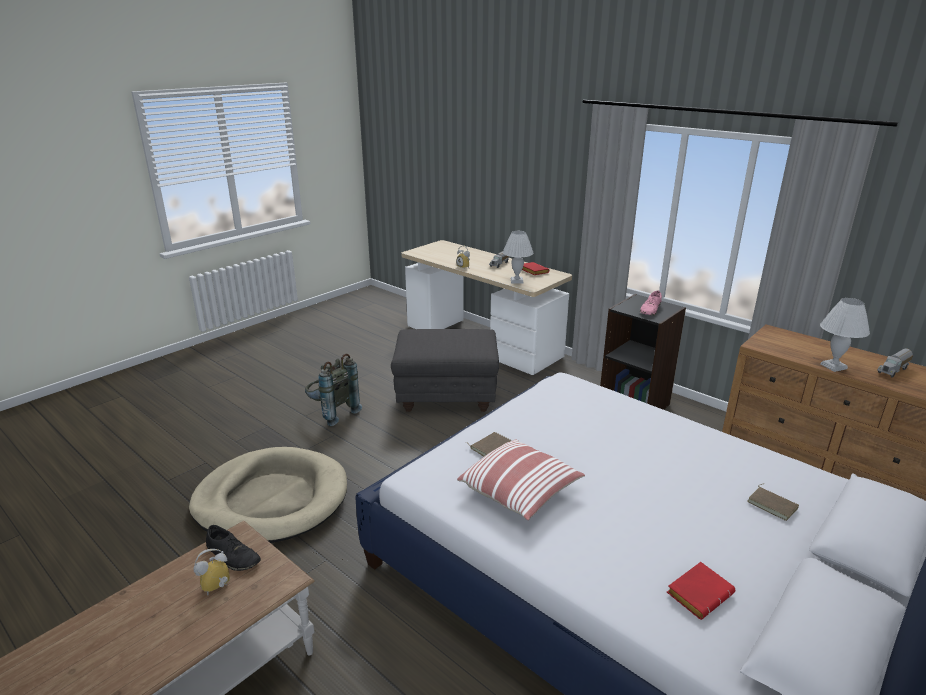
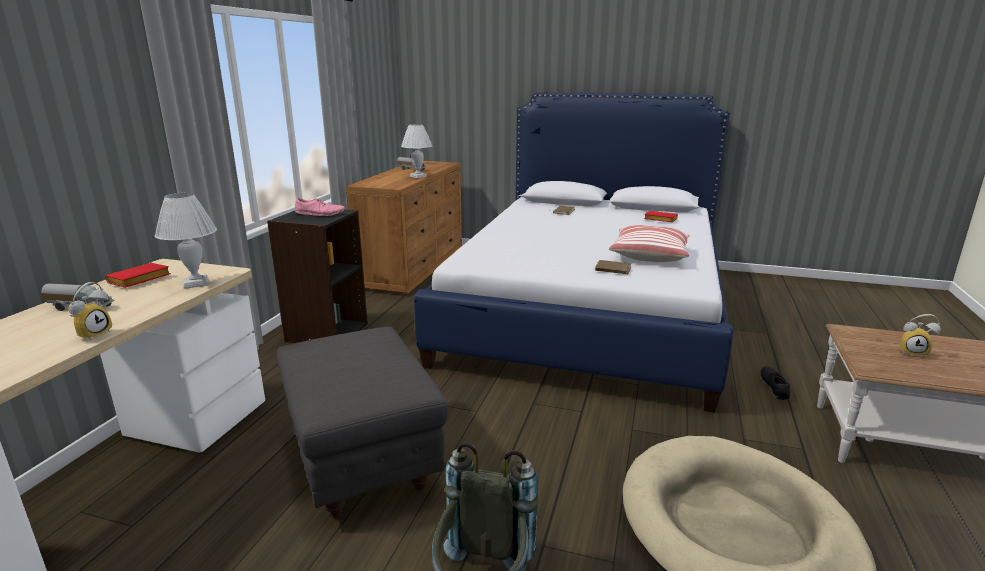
camera: 115 degrees left, 5 degrees down
(233, 555) = (885, 360): black shoe -> black shoe (774, 387)

